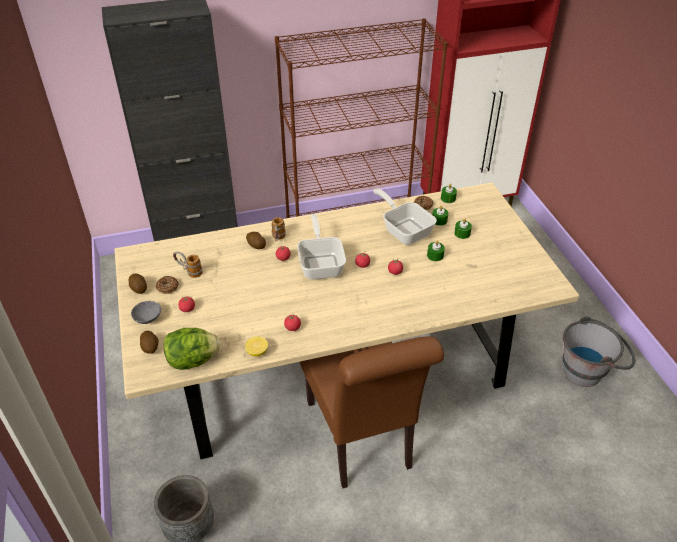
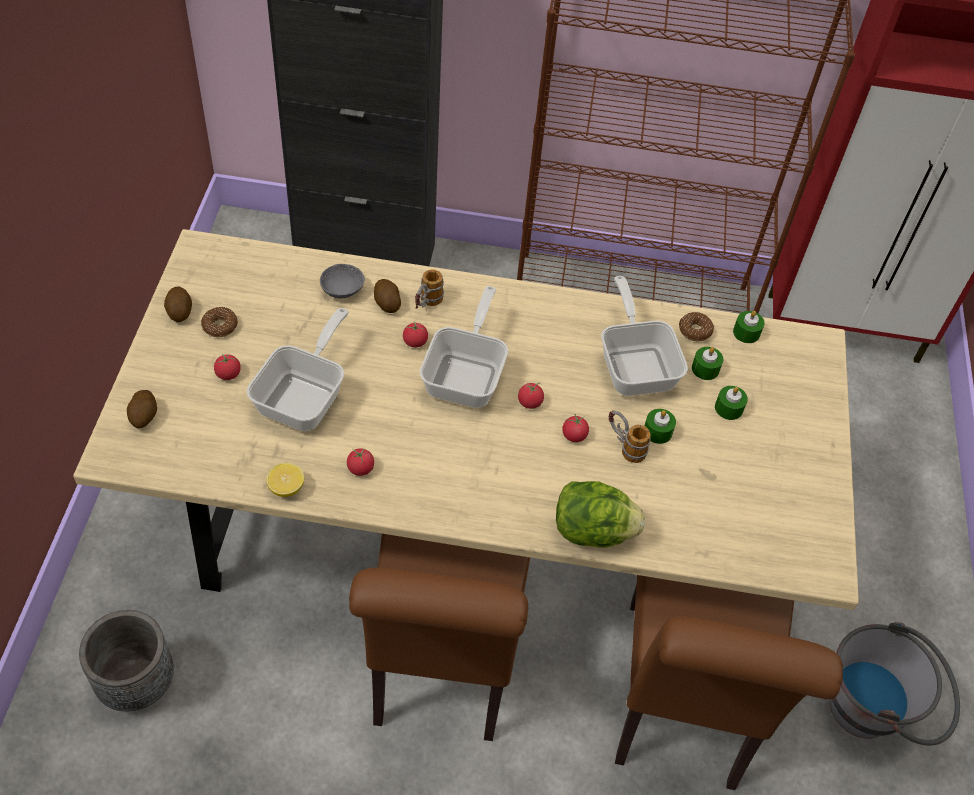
camera: 20 degrees right, 10 degrees up
(148, 318) = (166, 366): grey bowl -> grey bowl (342, 290)
(189, 272) = (264, 311): mug -> mug (624, 446)
(192, 360) = (189, 462): lettuce -> lettuce (592, 531)
(239, 304) = (306, 396): none -> frying pan
(497, 408) = (682, 705): none -> brown chair

